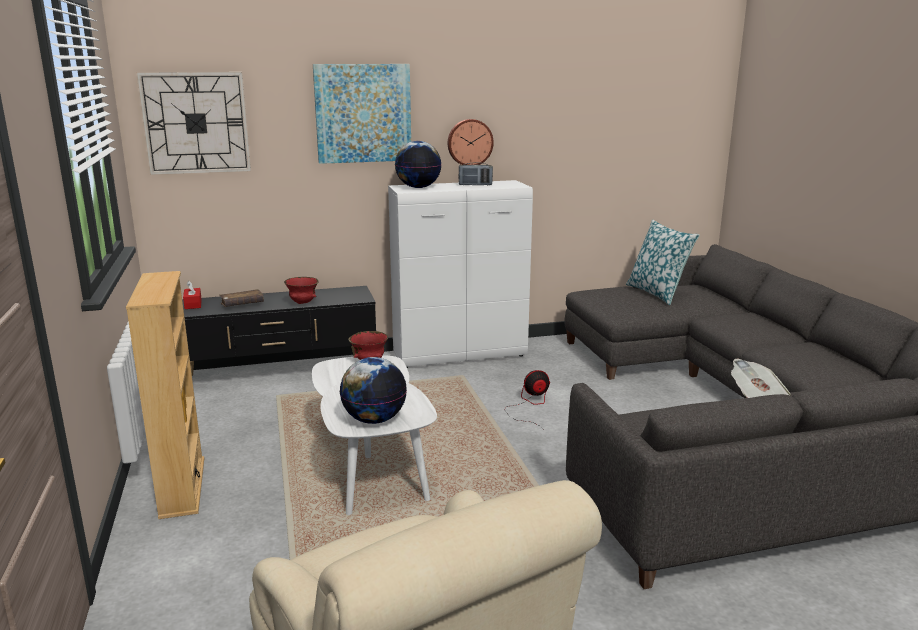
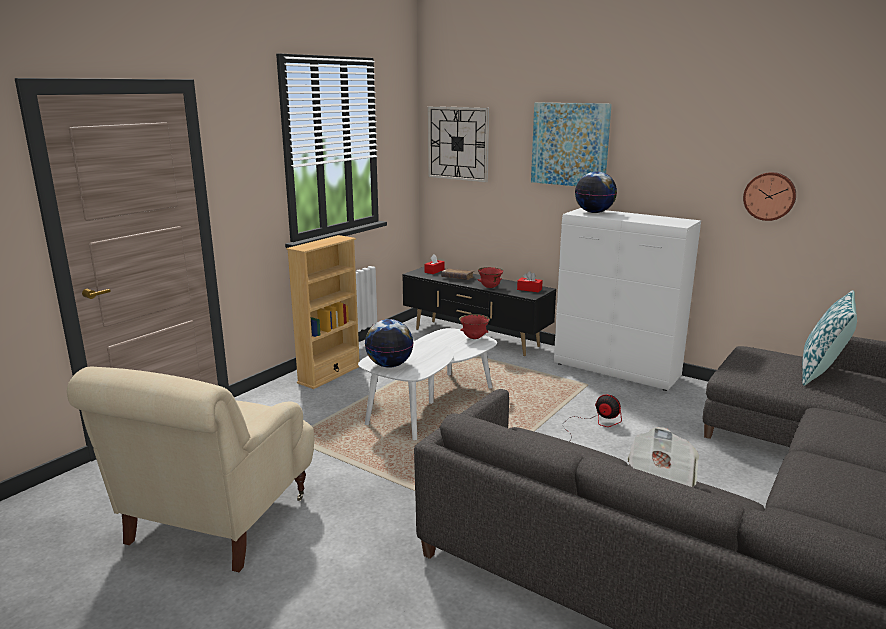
camera: 50 degrees right, 0 degrees up
(345, 293) = (529, 289): none -> red tissue box
(469, 142) = (660, 178): wall clock -> wall clock (769, 196)
(475, 185) = (646, 218): radio -> none

